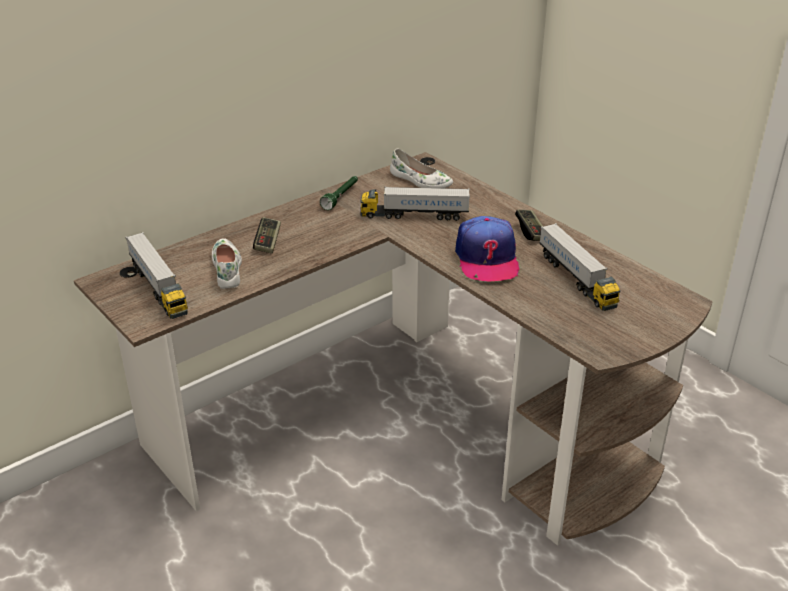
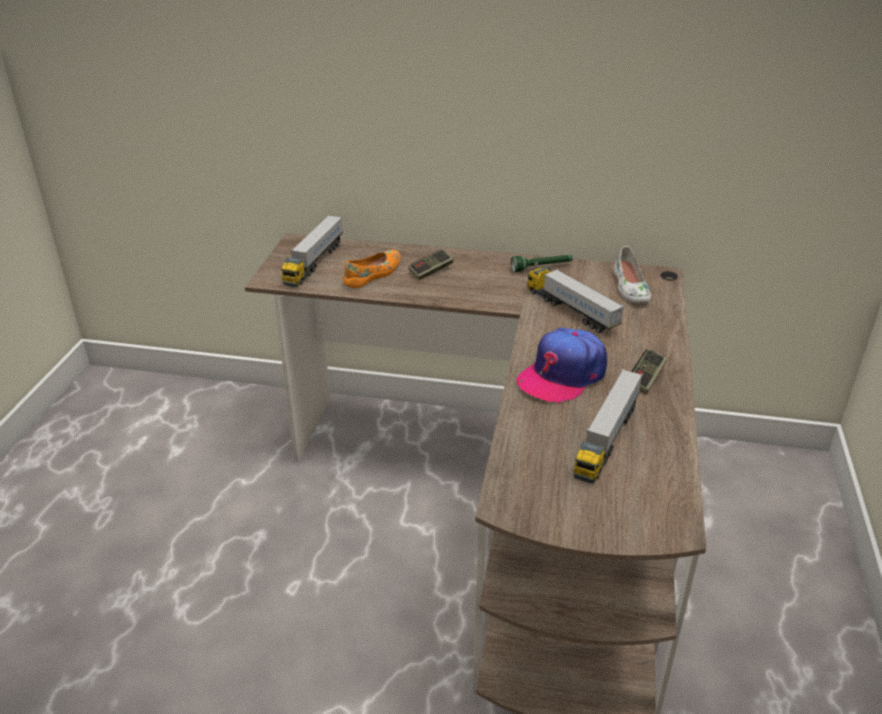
camera: 50 degrees right, 0 degrees up
(228, 269) = (373, 274): white shoe -> orange shoe

